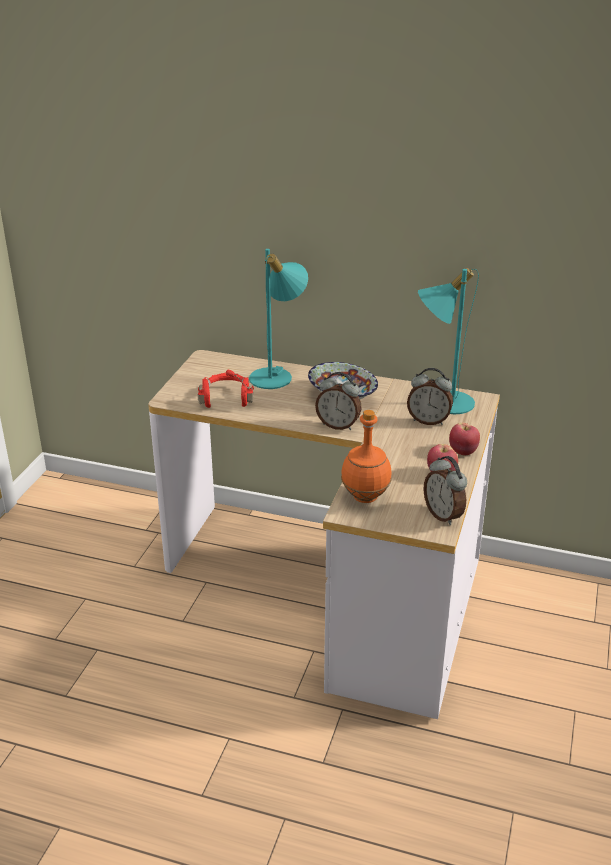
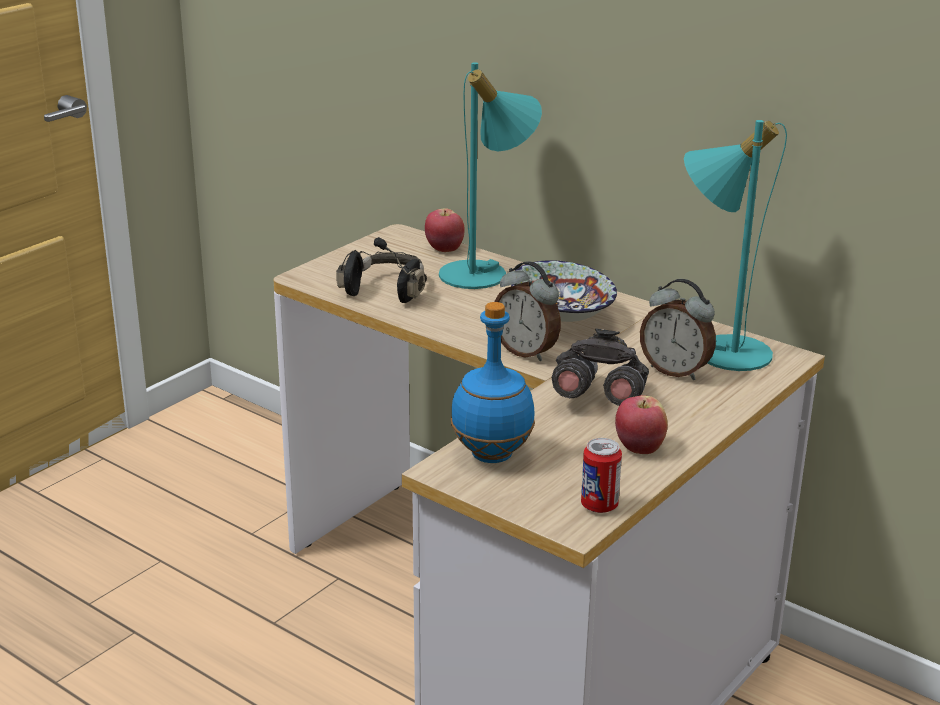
camera: 20 degrees right, 5 degrees down
(226, 399) = (387, 290): red headphones -> black headphones
(366, 497) = (492, 455): orange bottle -> blue bottle
(399, 448) = (599, 399): none -> grey binoculars
(444, 515) = (599, 506): alarm clock -> can
(463, 452) = (700, 423): apple -> apple (444, 249)

